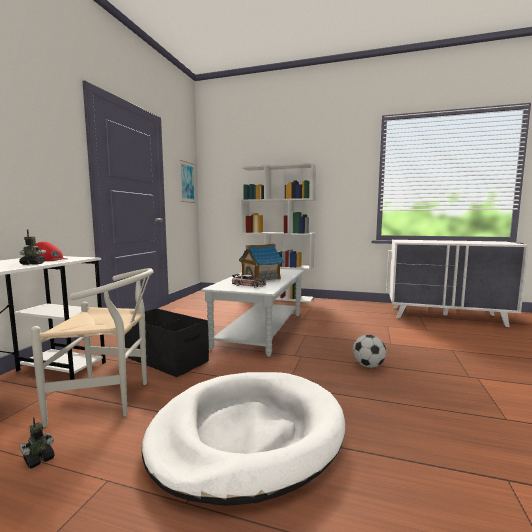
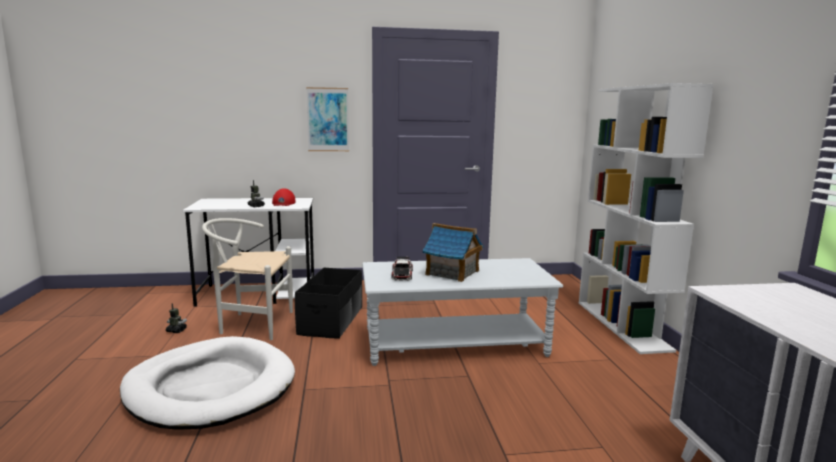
camera: 65 degrees right, 5 degrees up
(110, 399) = (251, 324): white chair -> white chair turned 120 degrees clockwise
(187, 182) = (554, 112): picture -> picture (328, 119)
(368, 366) = (392, 438): football -> none

